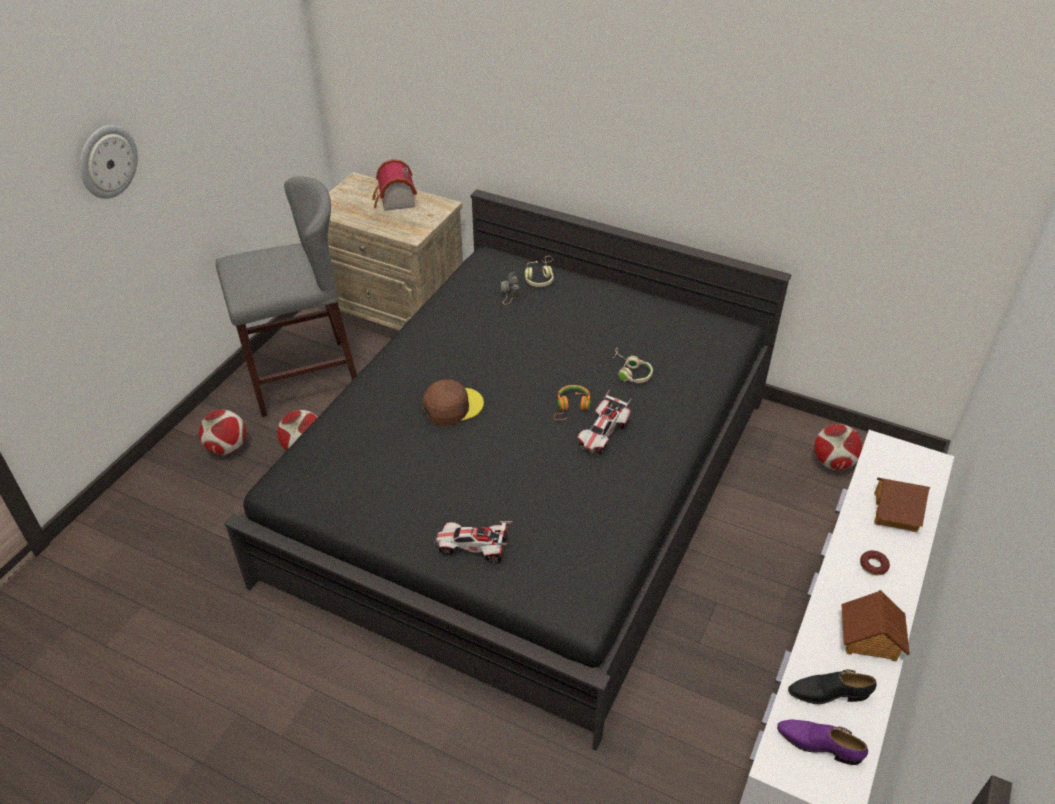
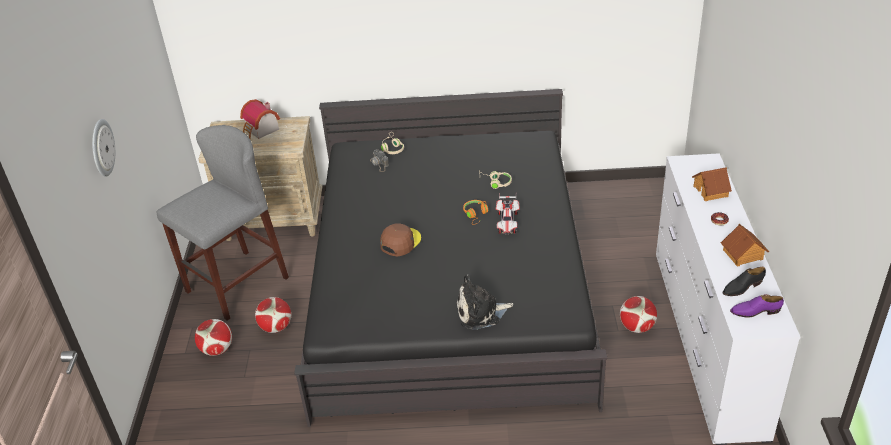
camera: 25 degrees left, 5 degrees down
(473, 548) = (481, 313): toy car -> plush toy
(833, 463) = (624, 203): football -> football (637, 327)

